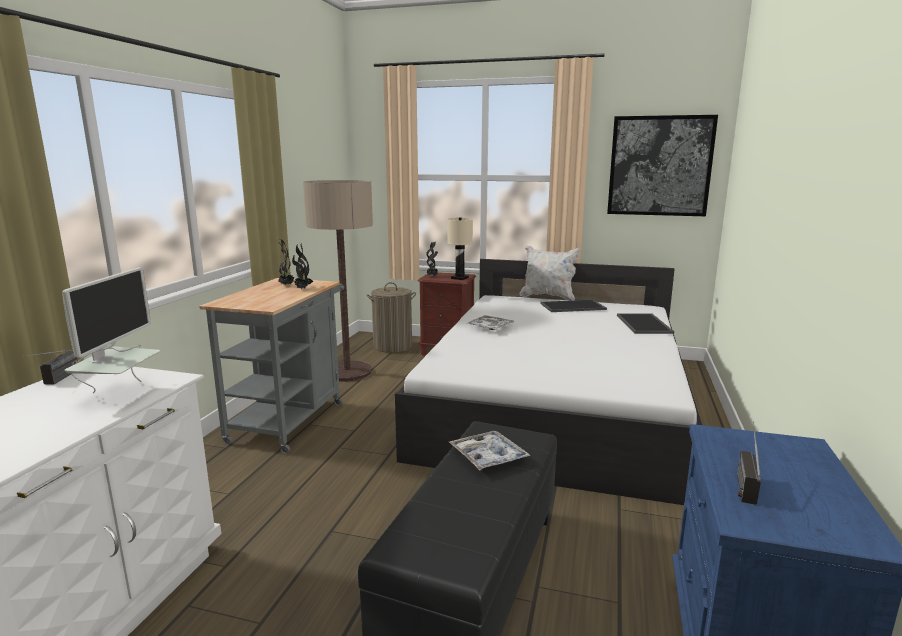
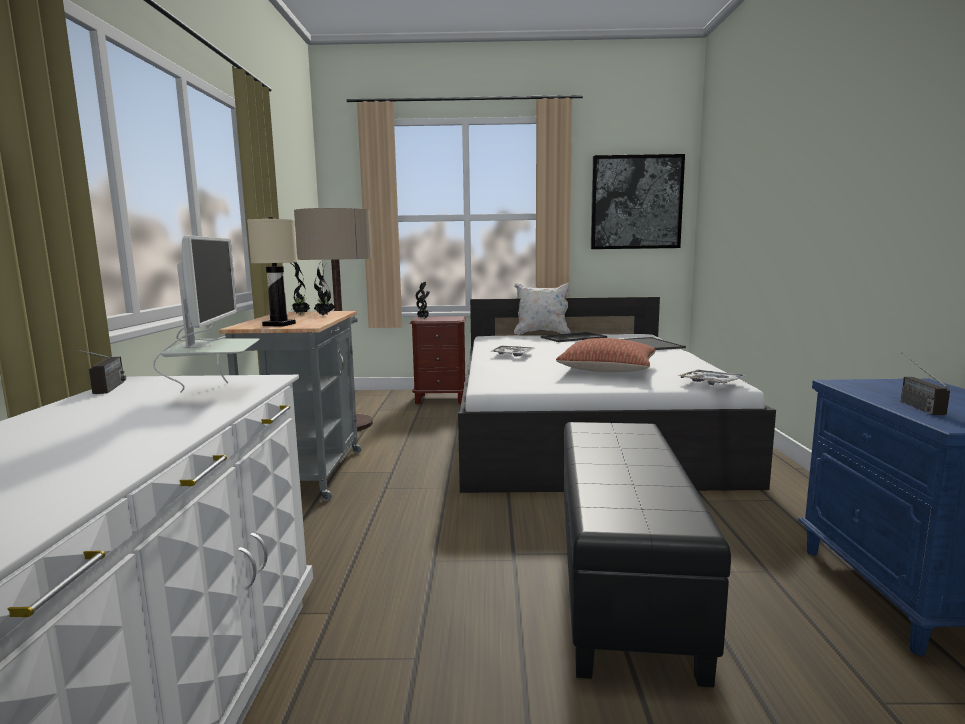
camera: 15 degrees left, 5 degrees down
(393, 346) = (379, 399): laundry basket -> none
(459, 278) = (453, 318): beige table lamp -> beige table lamp (279, 324)
(488, 457) = (614, 444): tray -> tray (711, 383)
(560, 359) = (607, 370): none -> pillow

